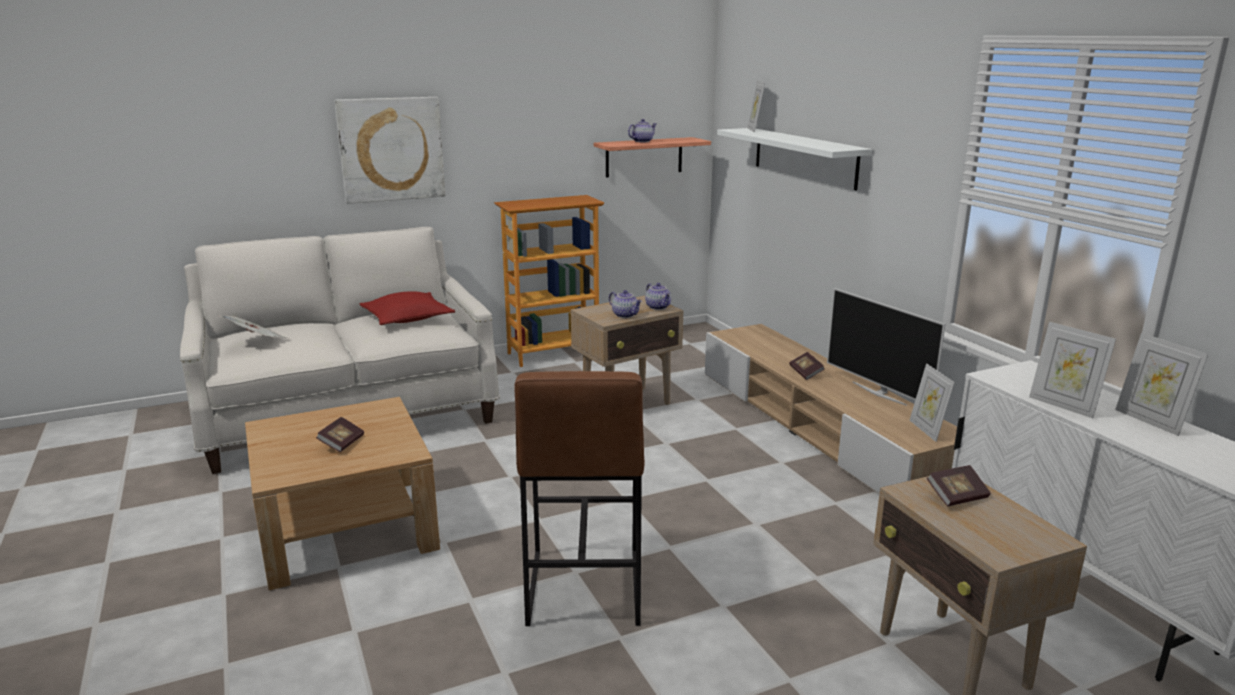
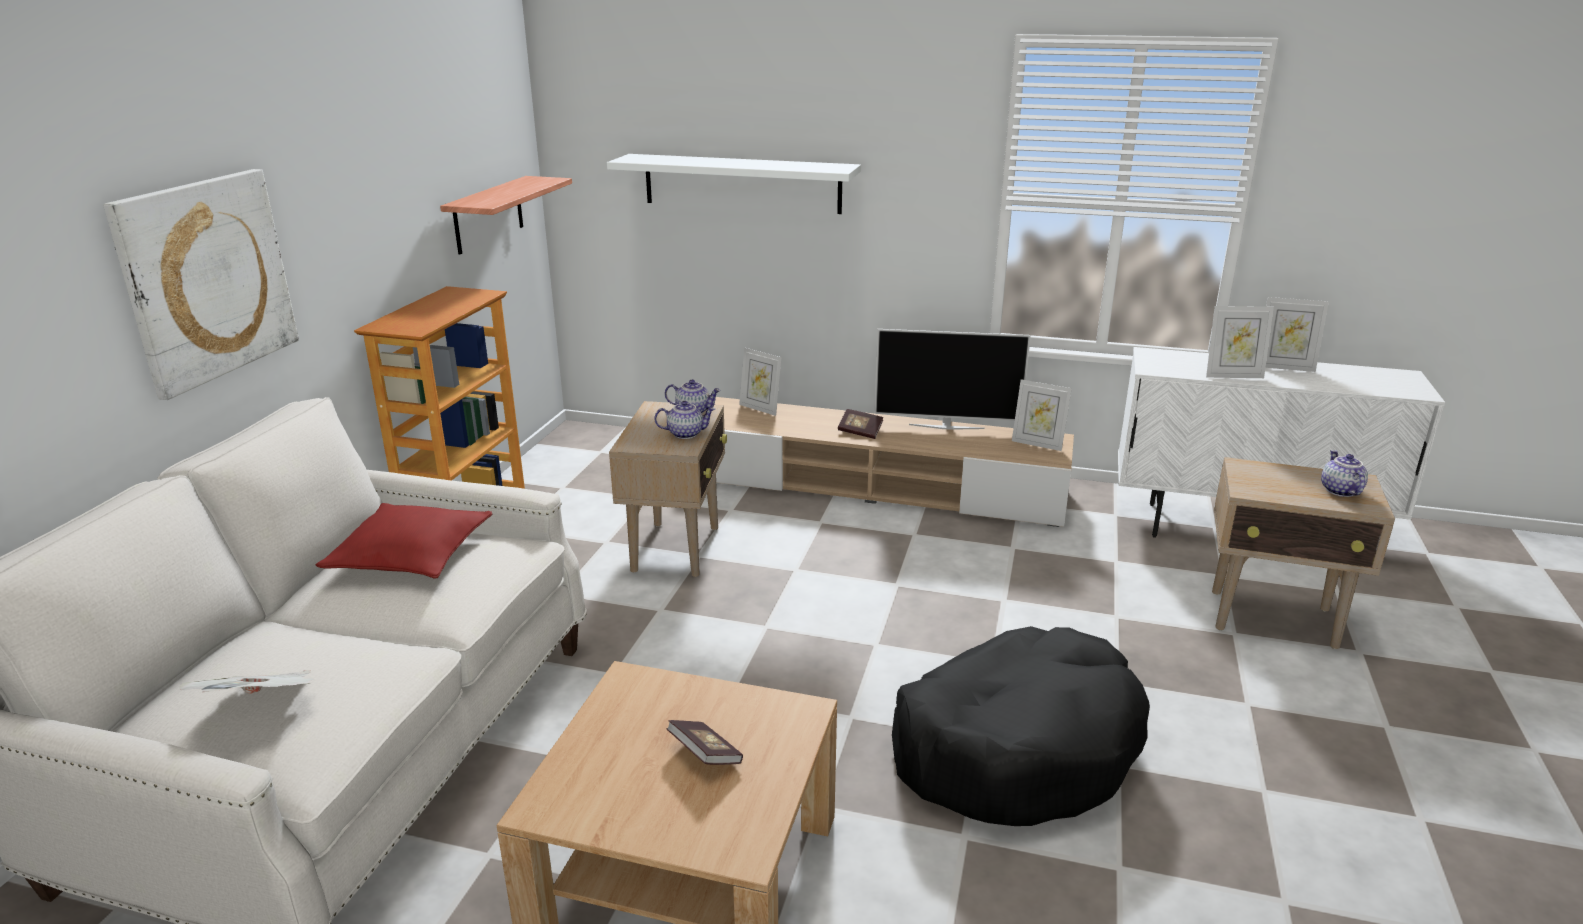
camera: 50 degrees left, 5 degrees up
(584, 588) = (1016, 748): brown stool -> black dog bed
(642, 141) = (498, 193): teapot -> teapot (1339, 490)
(754, 130) = (651, 156): picture frame -> picture frame (760, 408)
(957, 497) = (1271, 479): book -> none

